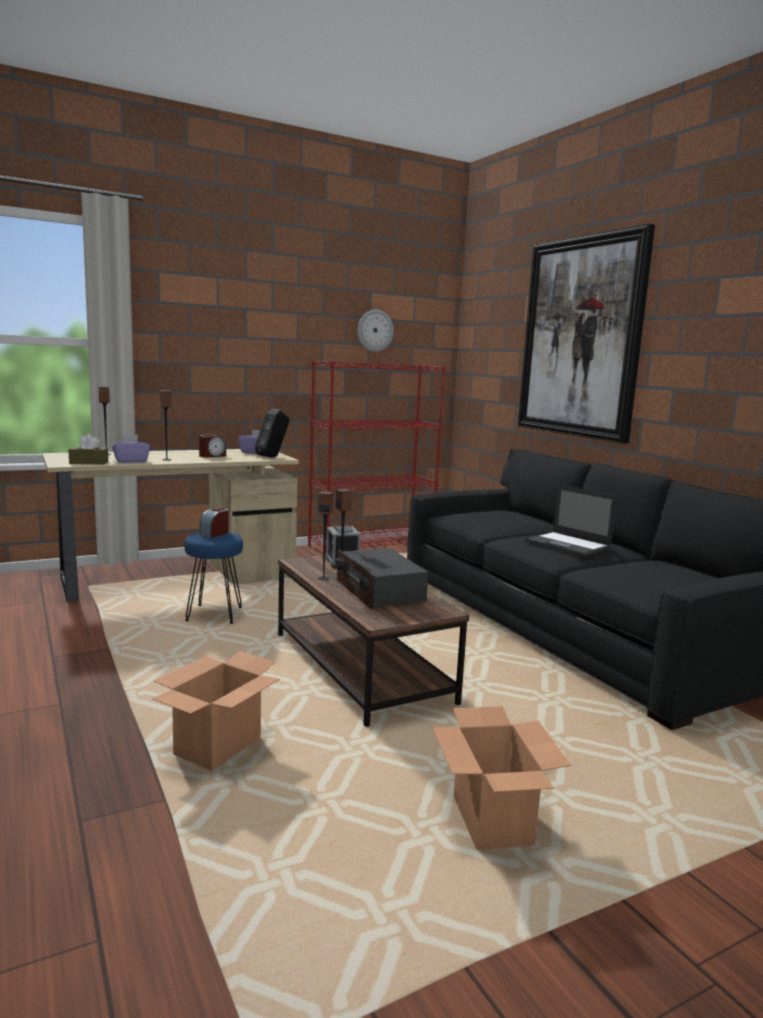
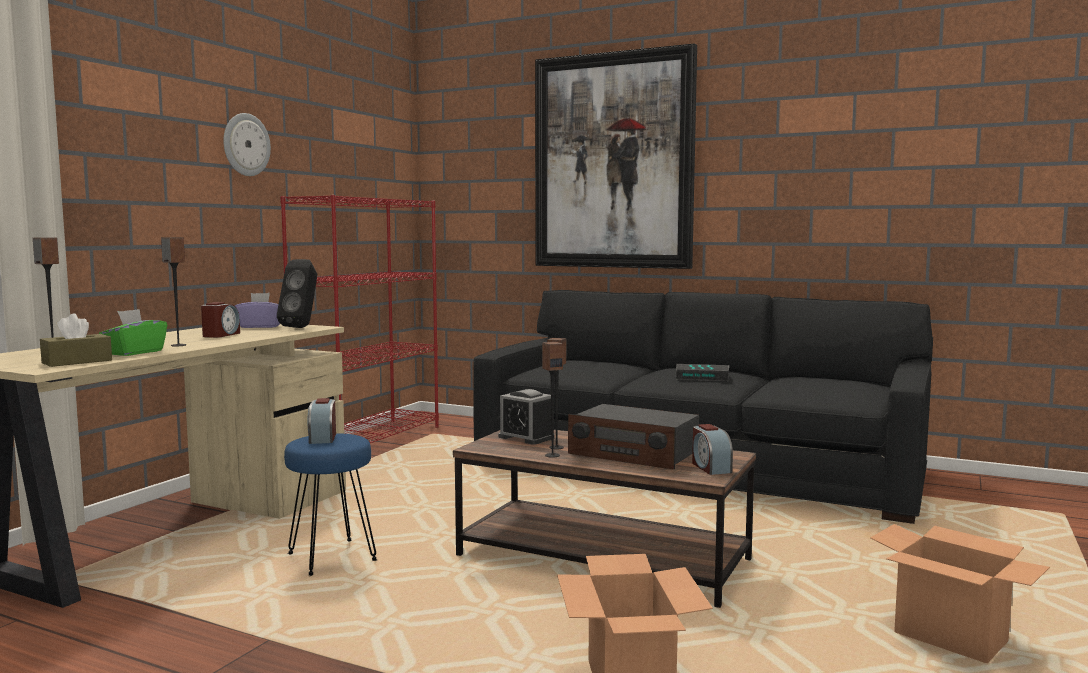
camera: 35 degrees left, 5 degrees down
(131, 461) = (134, 352): purple tissue box -> green tissue box
(374, 330) = (340, 157): wall clock -> wall clock (245, 145)
(400, 615) = (710, 467): none -> alarm clock
(568, 545) = (702, 377): laptop -> book

